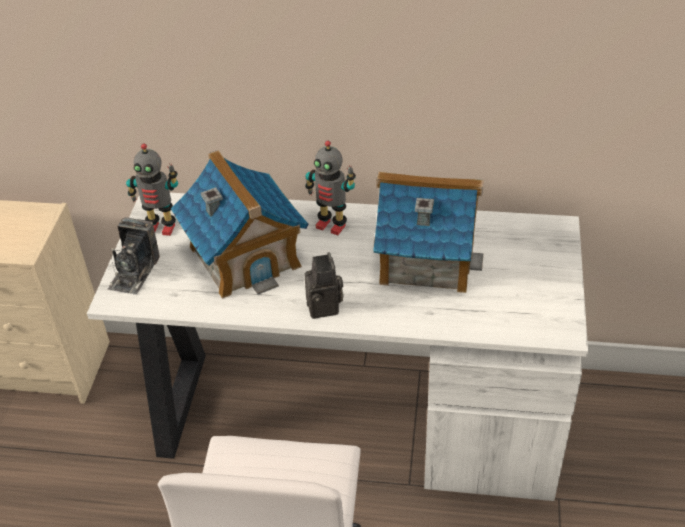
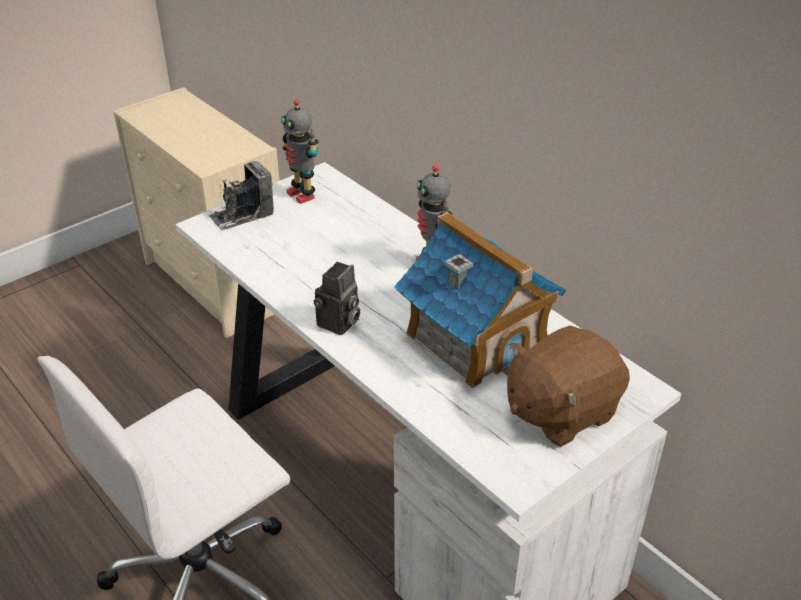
camera: 40 degrees right, 5 degrees down
(245, 256) = (332, 249): toy house -> none
(531, 272) = (560, 411): none -> brown plush toy

